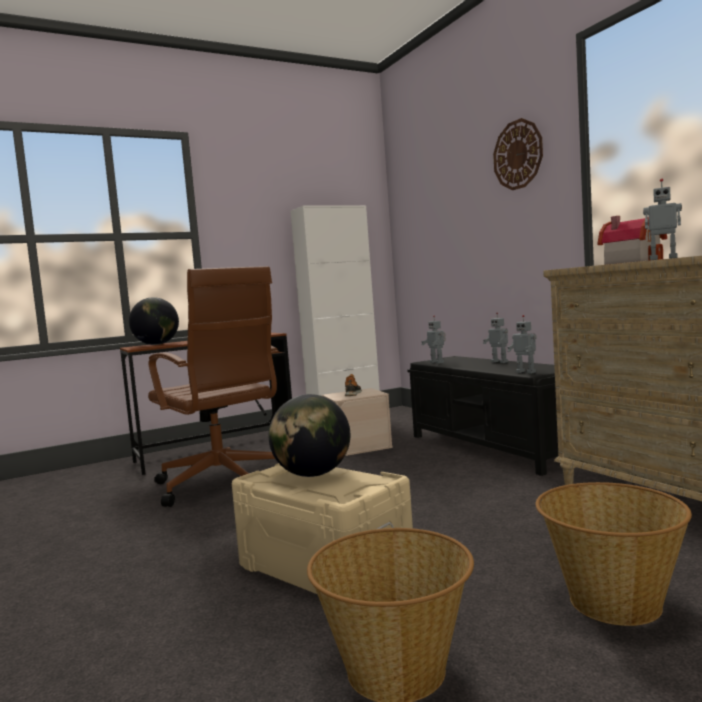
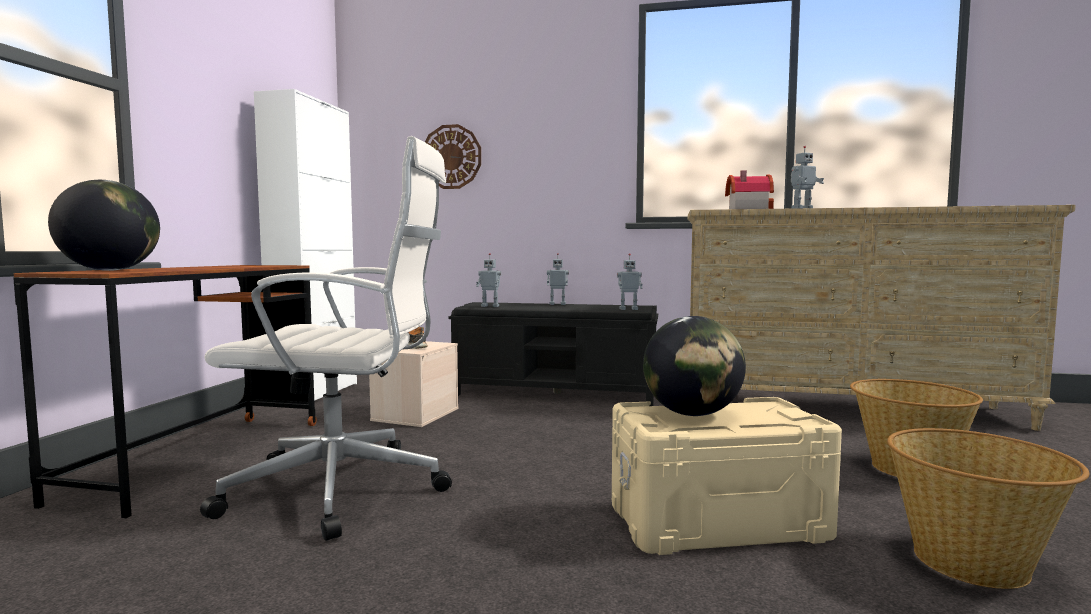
camera: 50 degrees left, 0 degrees up
(223, 485) = (344, 490): brown office chair -> white office chair
(518, 154) = (560, 99): wall clock -> wall clock (451, 157)

